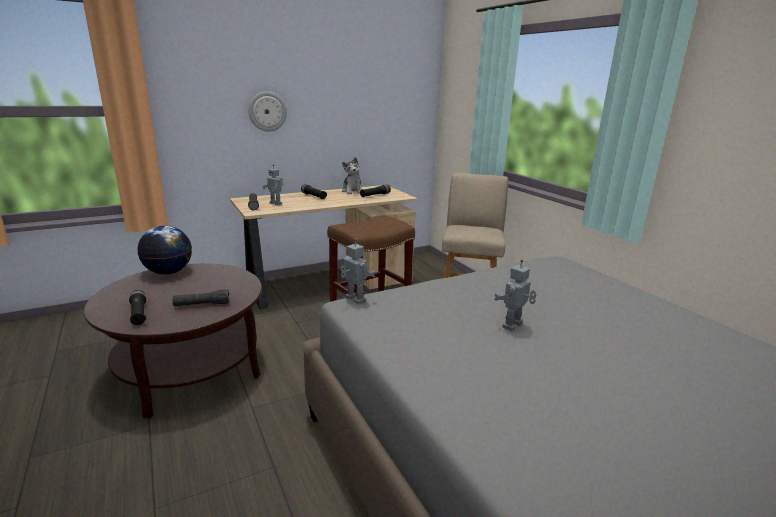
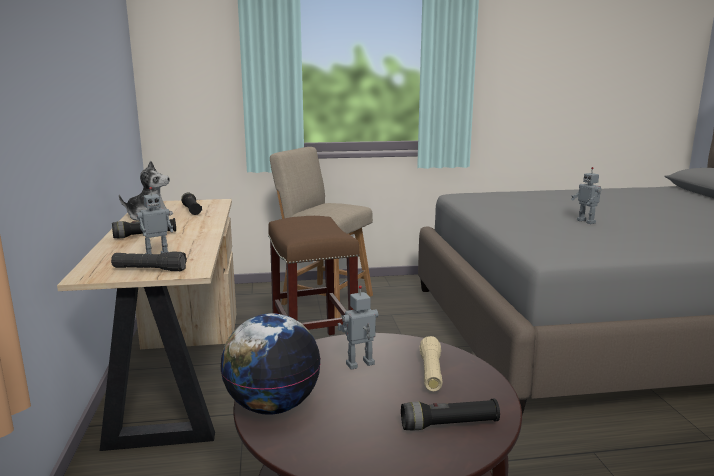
camera: 70 degrees left, 5 degrees down
(202, 304) = (431, 373): black flashlight -> beige flashlight
(267, 111) = (50, 98): wall clock -> none
(354, 300) = (541, 254): toy robot -> toy robot (360, 365)

